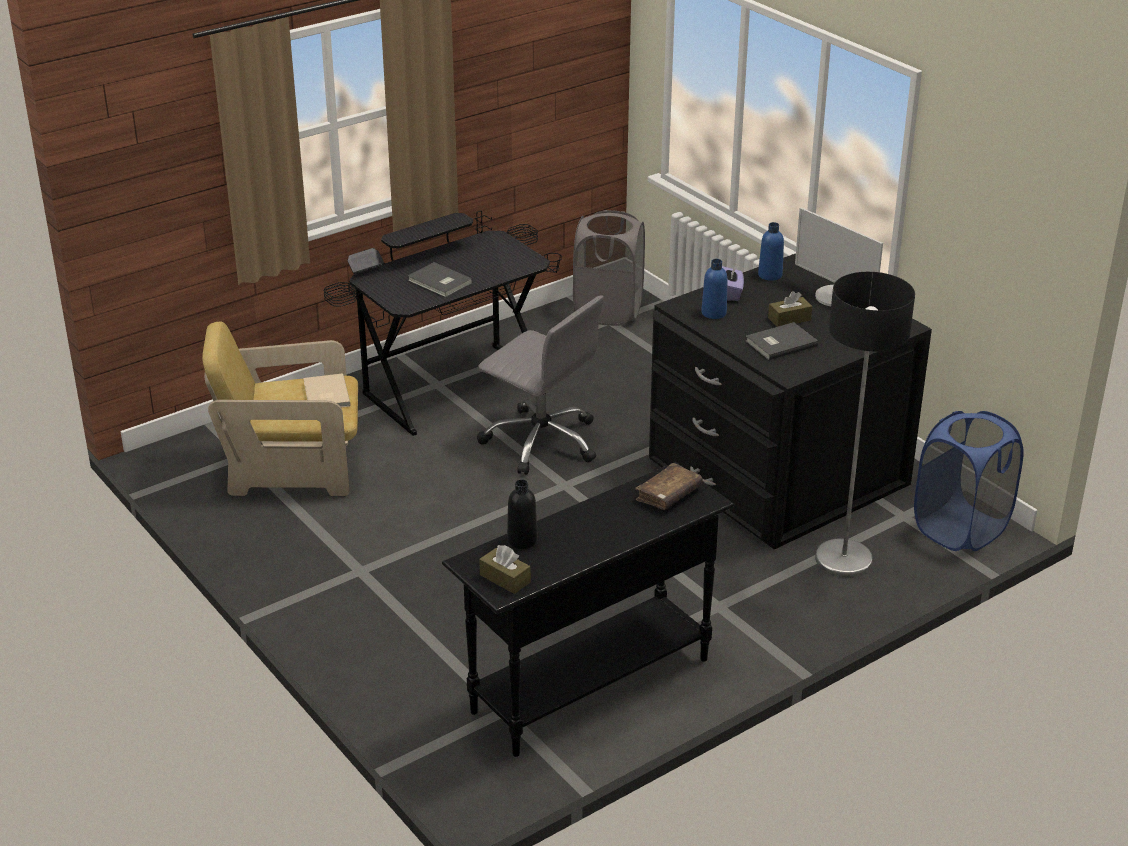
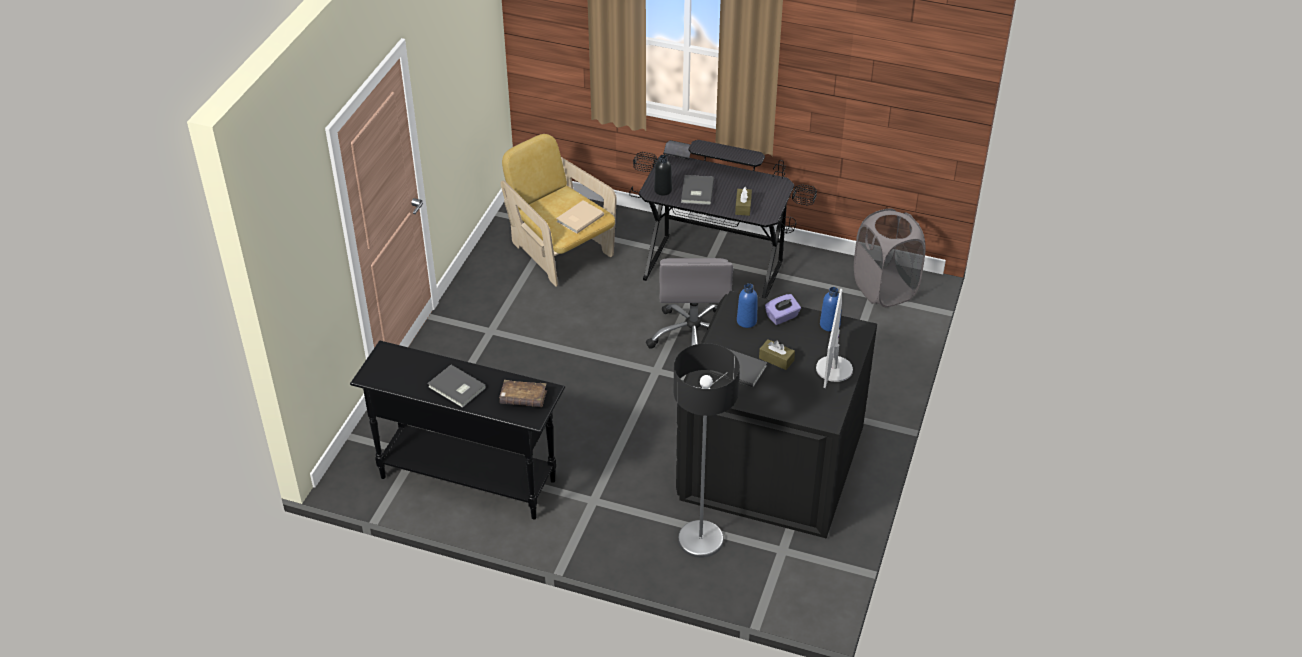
camera: 55 degrees right, 10 degrees up
(505, 578) = (381, 371): brown tissue box -> brown tissue box (743, 206)
(522, 540) = (423, 361): black bottle -> black bottle (663, 190)
(599, 534) = (456, 388): none -> grey book
(960, 529) = (795, 587): blue laundry basket -> none

